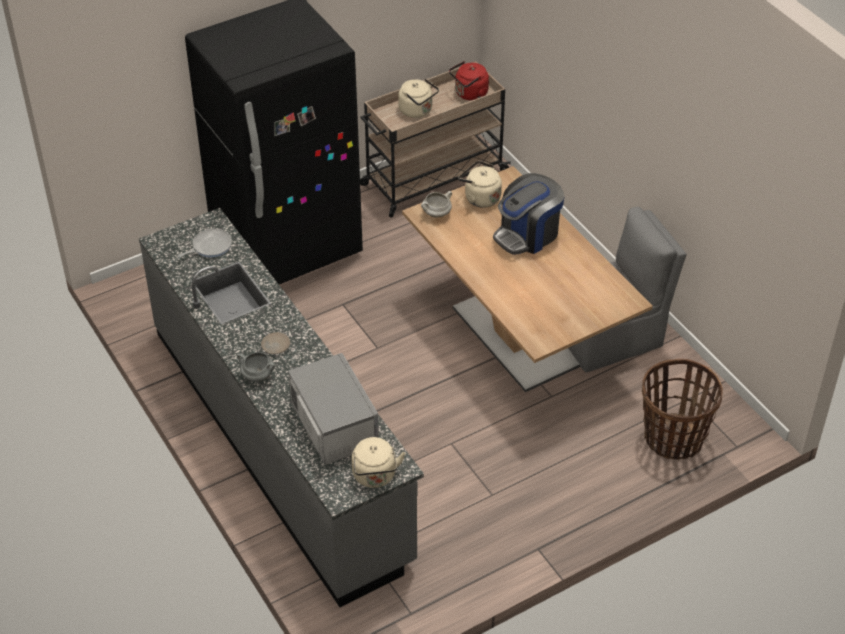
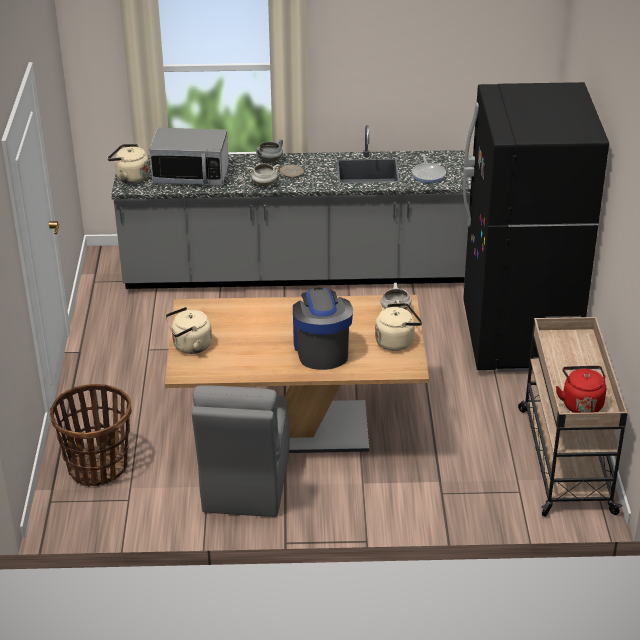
camera: 120 degrees right, 10 degrees down
(313, 358) = (264, 184): none -> white cooking pot
(417, 111) = (573, 360): beige kettle -> beige kettle (190, 346)

